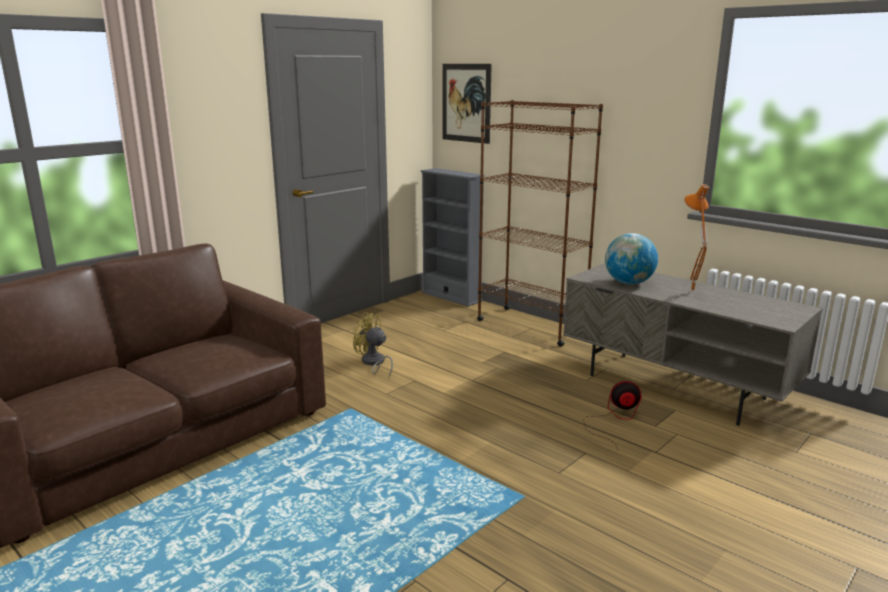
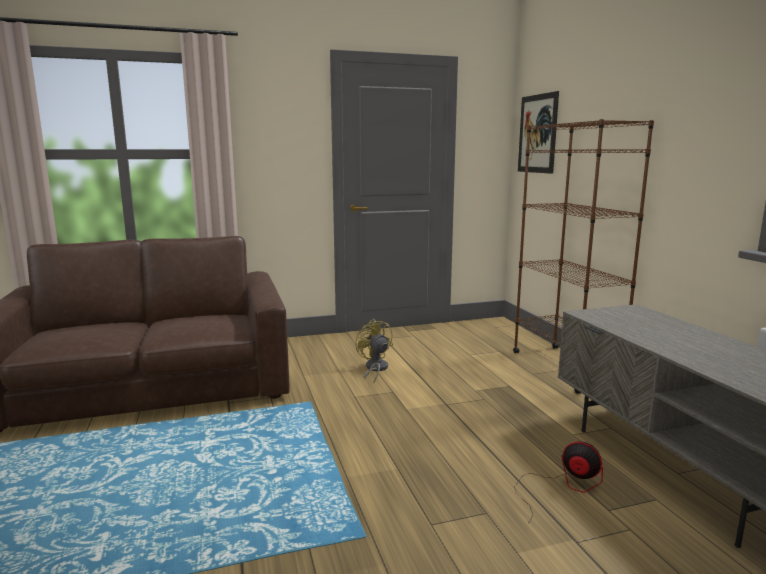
camera: 30 degrees right, 5 degrees down
(451, 296) = (510, 328): grey bookcase -> none
(628, 283) = (633, 326): globe -> none
(690, 292) = (706, 348): orange table lamp -> none

